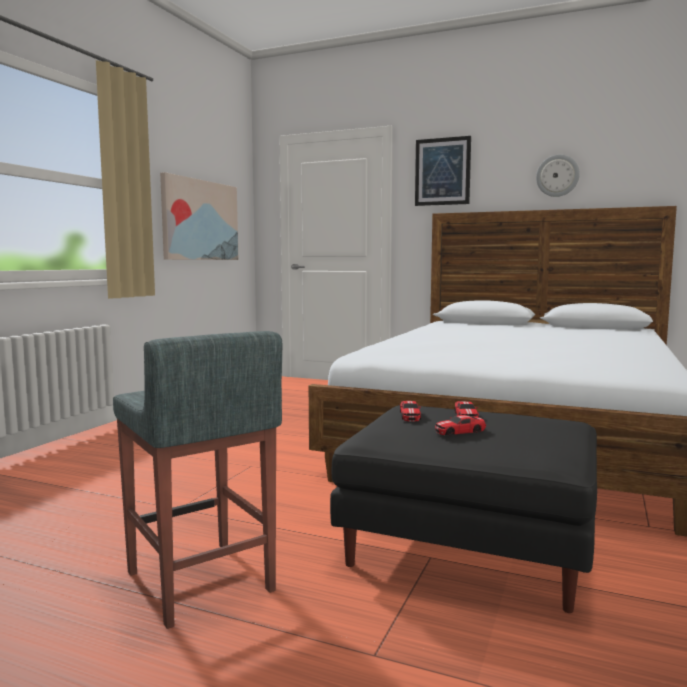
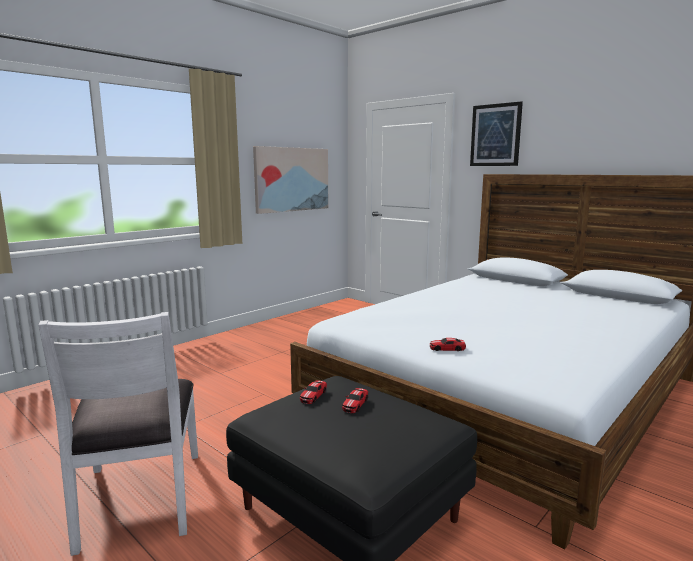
camera: 20 degrees right, 5 degrees up
(200, 582) = (140, 499): grey stool -> white chair
(460, 431) = (324, 424): toy car -> toy car (447, 348)
(557, 176) = (603, 140): wall clock -> none

